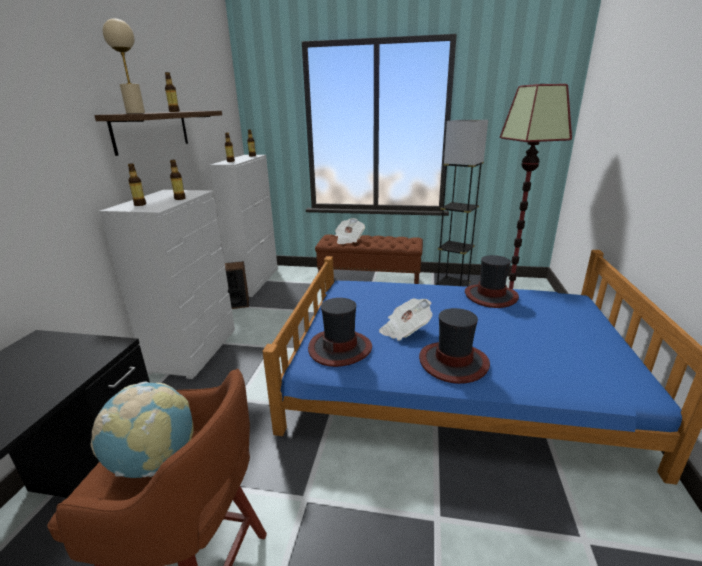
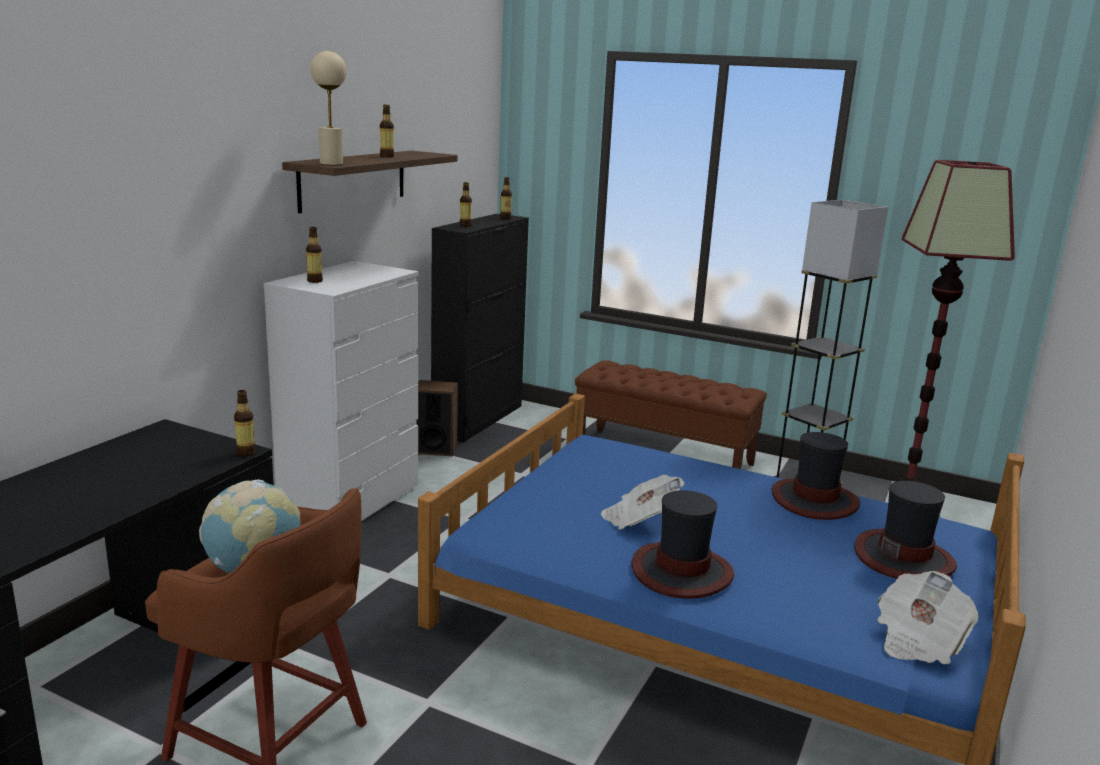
camera: 15 degrees right, 5 degrees down
(180, 199) = (367, 279): bottle -> bottle (246, 453)
(256, 281) = (478, 419): white cabinet -> black cabinet
(340, 348) = (533, 523): hat -> hat (904, 557)
(348, 239) = (635, 374): newspaper -> newspaper (918, 640)

